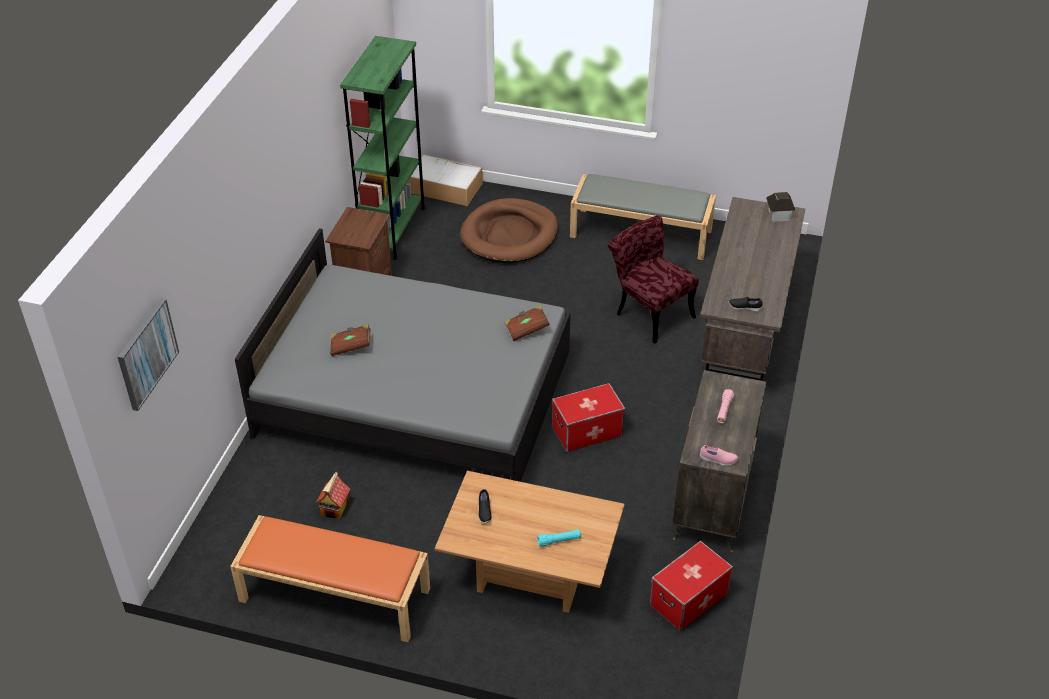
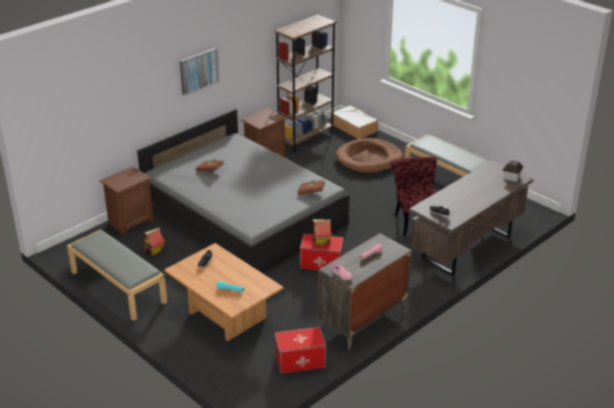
camera: 30 degrees right, 10 degrees down
(146, 353) = (62, 111): picture -> picture (198, 71)
(255, 474) = (130, 222): none -> brown nightstand
(333, 595) = (117, 287): orange bench -> grey bench
(393, 230) = (305, 138): green bookcase -> brown bookcase
(586, 401) = (321, 241): none -> toy house

